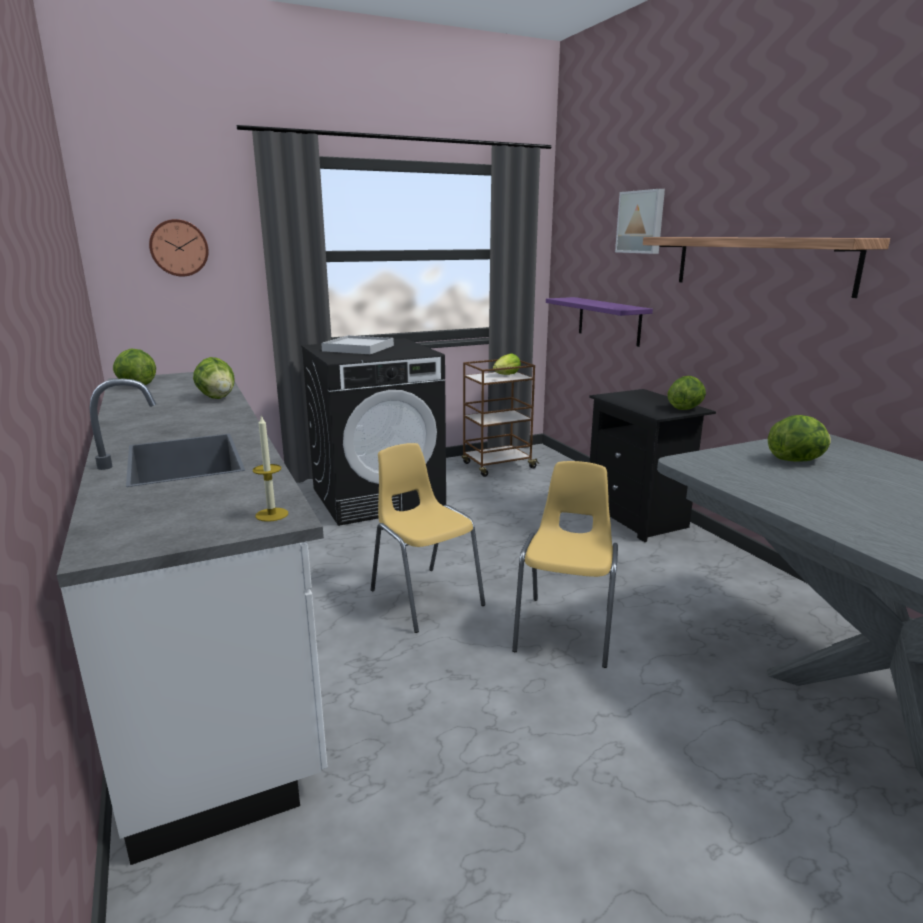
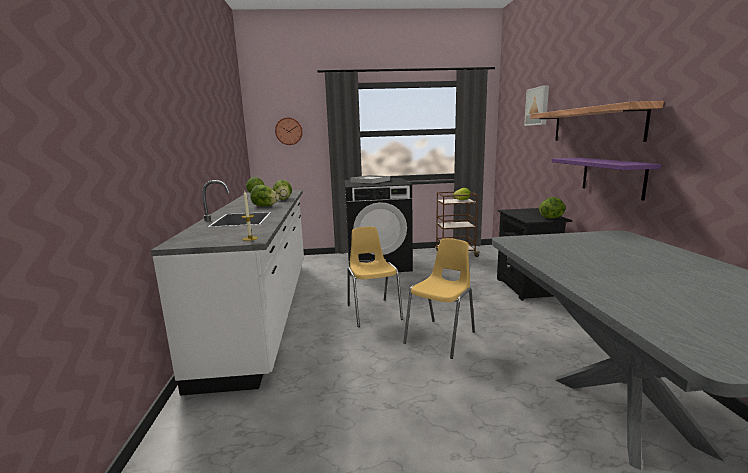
camera: 20 degrees right, 5 degrees down
(609, 321) = (522, 167): purple shelf -> purple shelf (612, 177)
(797, 460) = (585, 243): lettuce -> lettuce (265, 206)

